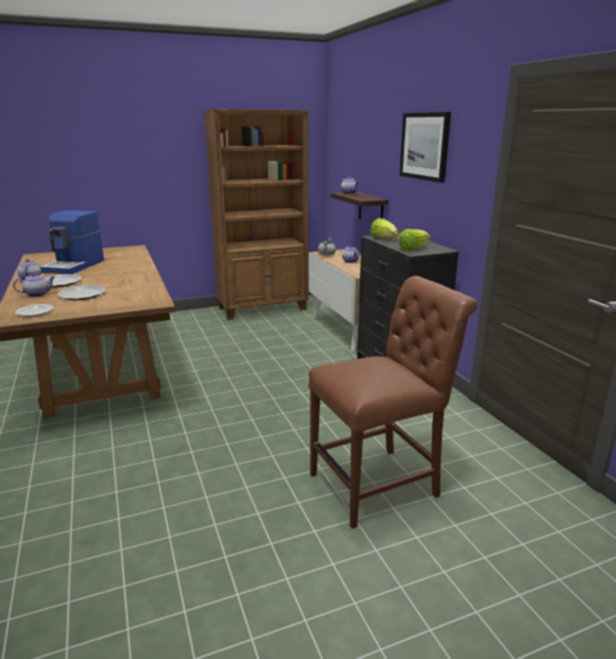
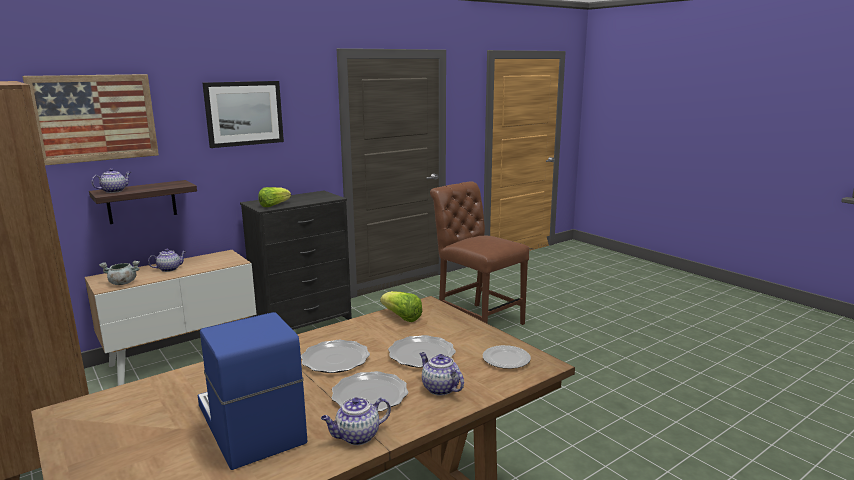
camera: 105 degrees left, 5 degrees down
(75, 266) = (249, 425): coffee machine -> coffee machine turned 120 degrees counterclockwise
(110, 279) = (335, 359): none -> plate
(363, 139) = (95, 118): none -> picture
(412, 249) = (320, 198): lettuce -> lettuce (401, 317)

